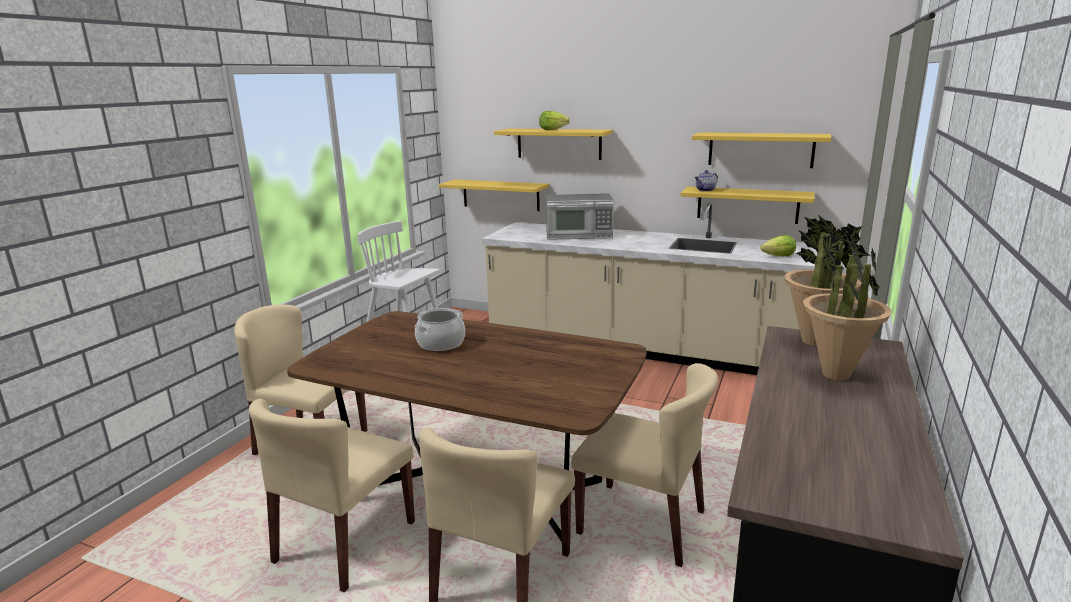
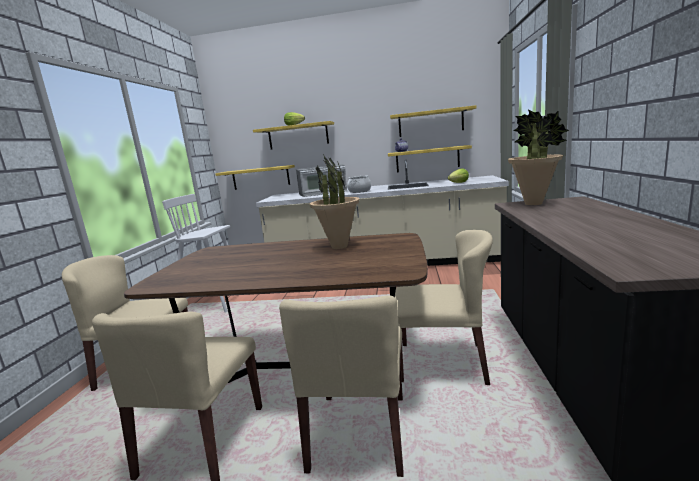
camera: 15 degrees left, 5 degrees down
(441, 343) = (258, 256): cooking pot -> cooking pot (359, 191)
(836, 375) = (572, 212): potted plant -> potted plant (339, 247)

